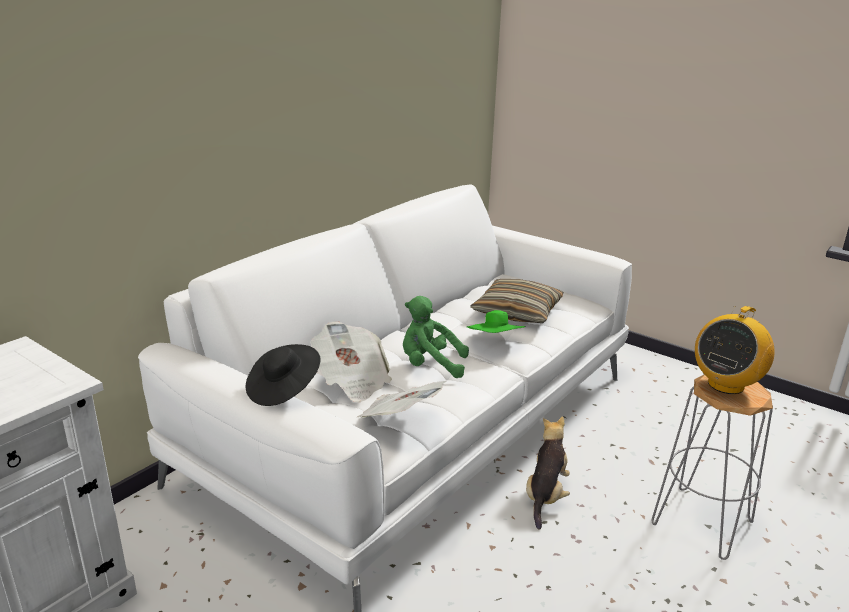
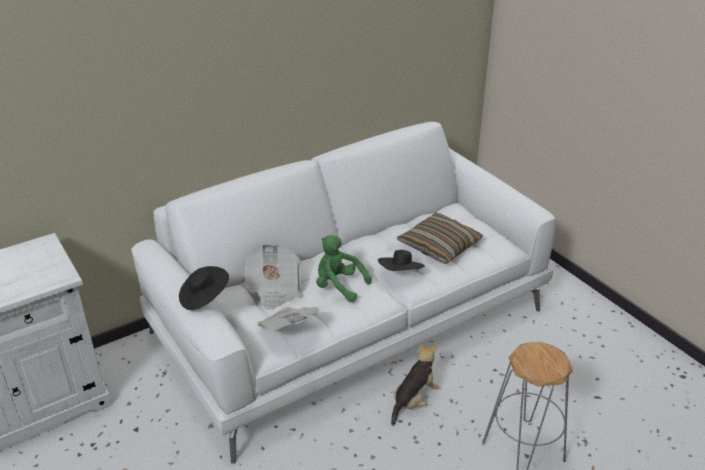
camera: 20 degrees right, 10 degrees up
(495, 342) = (401, 274): green hat -> black hat
(725, 384) = (538, 355): radio -> none

